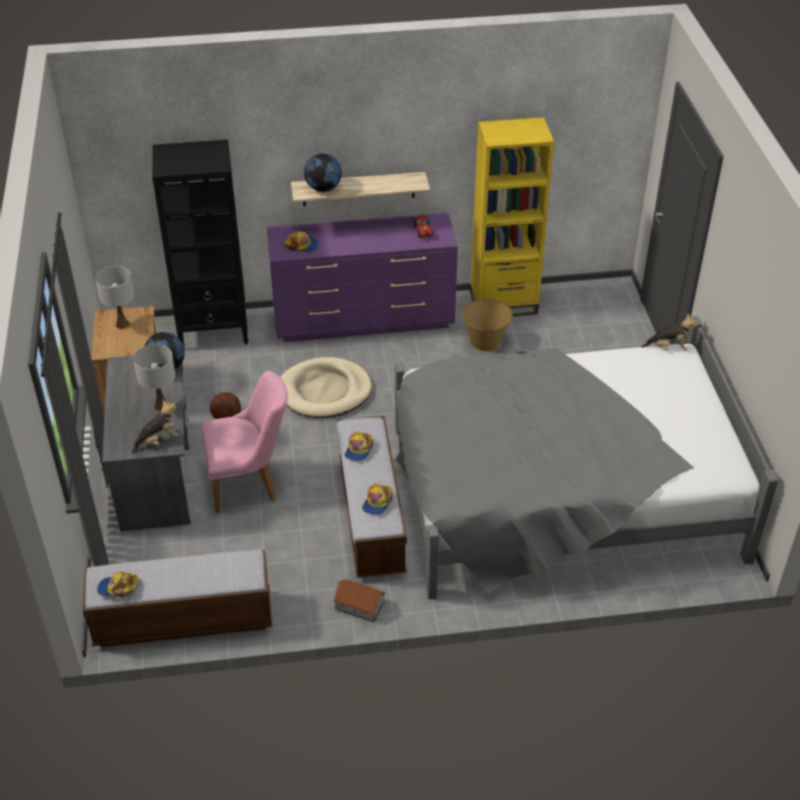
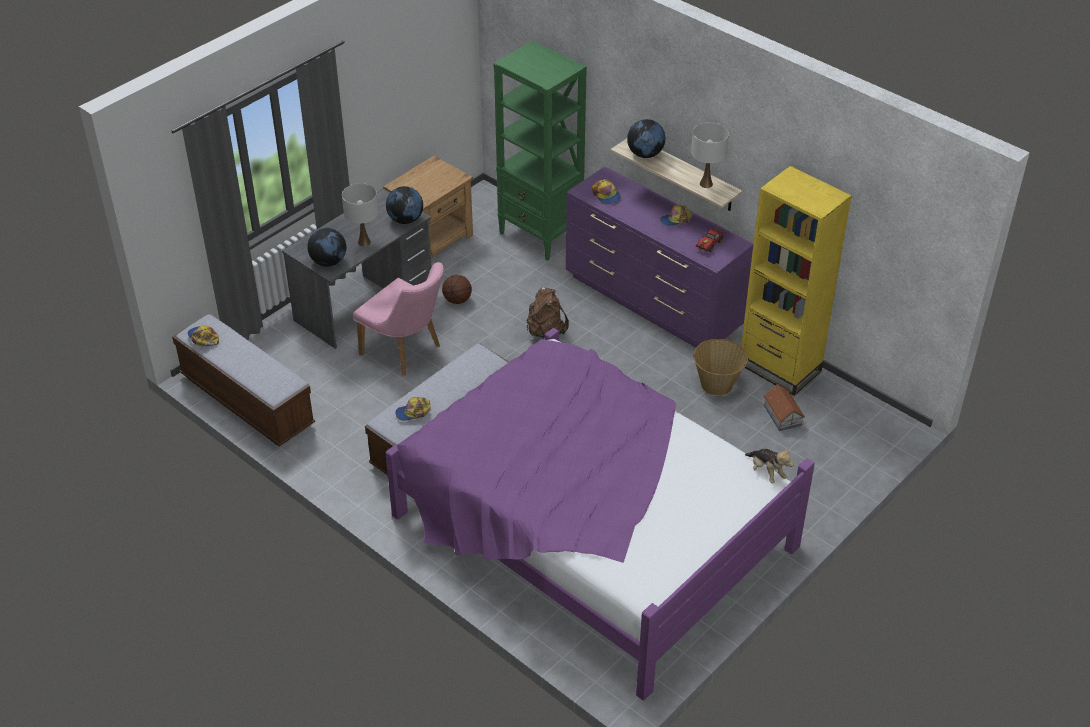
camera: 50 degrees right, 0 degrees up
(122, 324) = (435, 176): white table lamp -> white table lamp (706, 184)
(158, 441) = (328, 262): plush toy -> globe
(214, 330) = (541, 235): black bookcase -> green bookcase
(325, 391) = (546, 331): beige dog bed -> brown backpack
(359, 449) = (458, 371): cap -> cap (676, 220)
(359, 605) = (349, 481): toy house -> toy house (782, 415)
(562, 493) = (590, 531): grey bed -> purple bed

